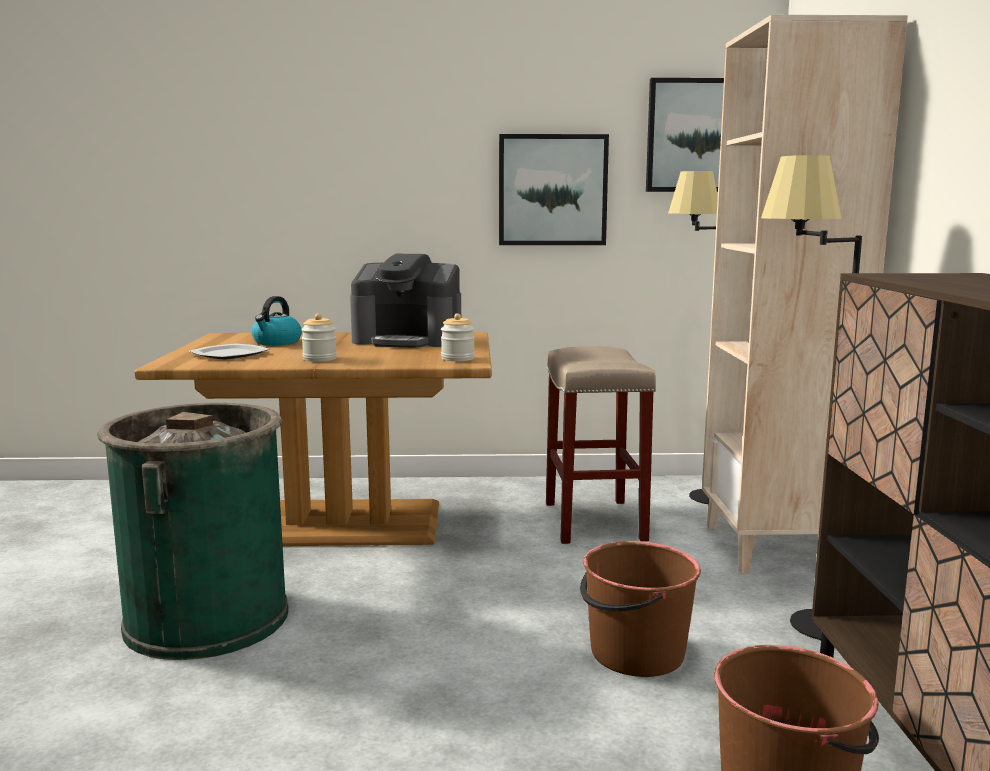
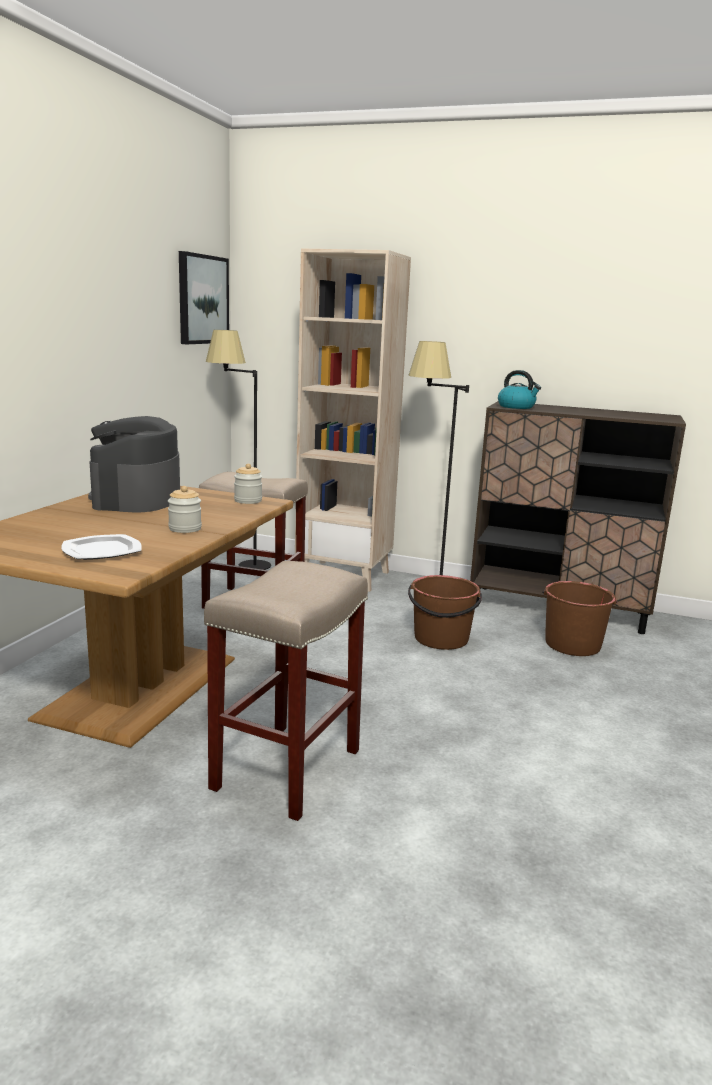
camera: 70 degrees left, 5 degrees up
(207, 618) = (287, 770): green trash can -> beige stool
(277, 342) = (60, 531): kettle -> kettle (517, 407)
(408, 340) = (137, 499): coffee machine -> coffee machine turned 150 degrees clockwise
(552, 190) = (135, 344): picture -> none

